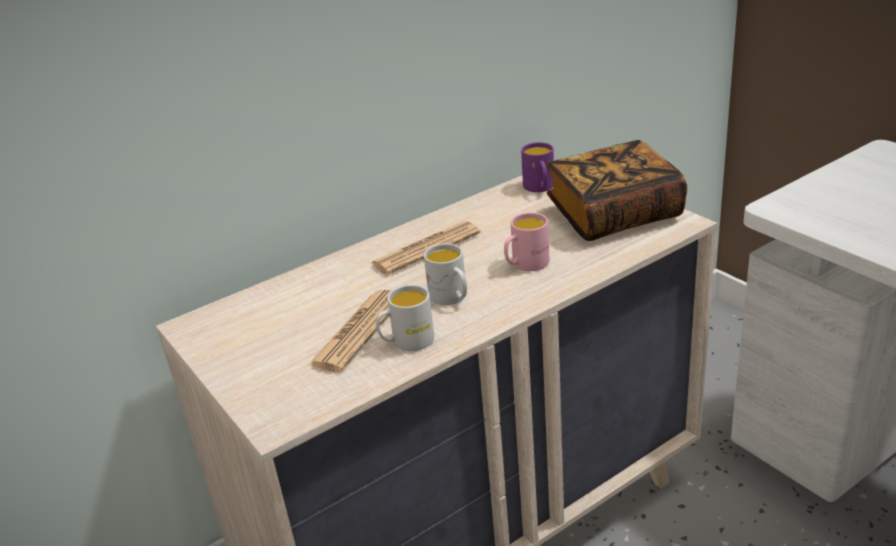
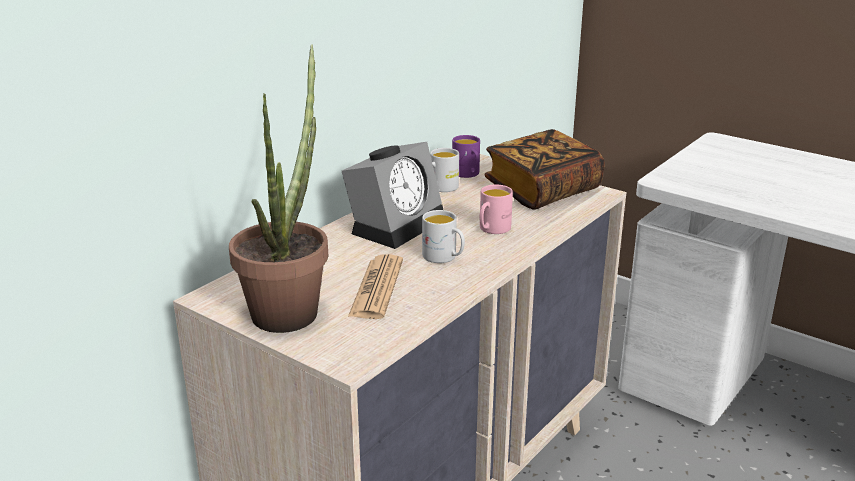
camera: 20 degrees left, 5 degrees down
(258, 347) = (290, 307): none -> potted plant
(406, 342) = (426, 292): white mug -> white mug (440, 188)
(426, 249) = (397, 224): newspaper -> alarm clock

